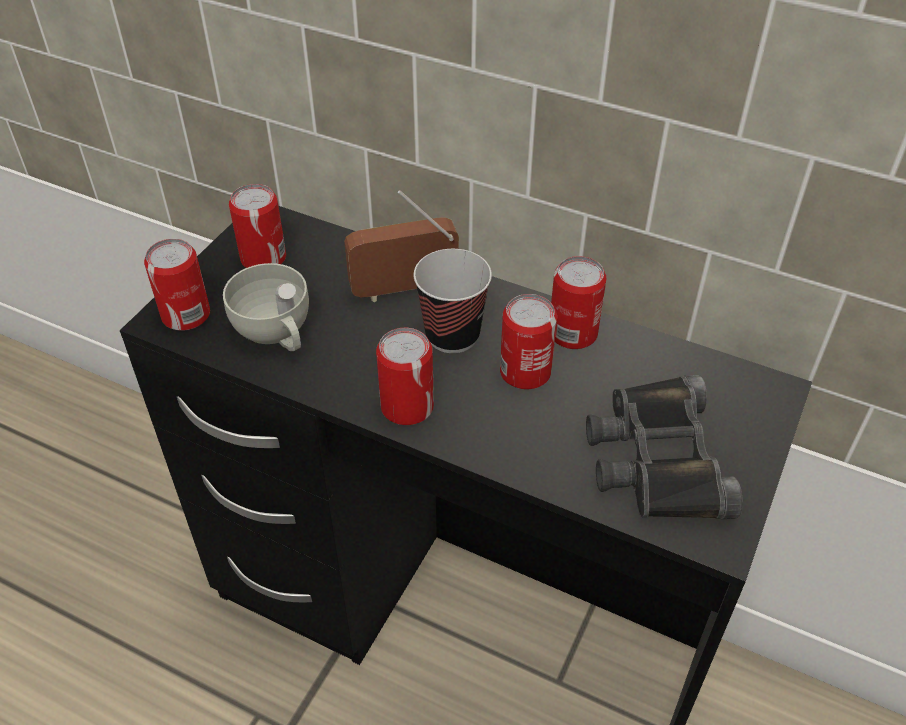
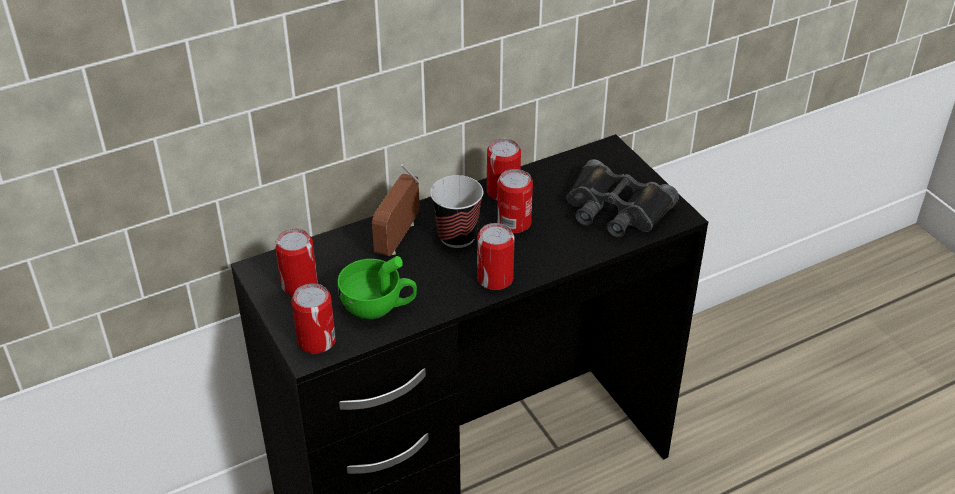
camera: 55 degrees left, 5 degrees down
(276, 333) = (378, 306): white cup -> green cup

